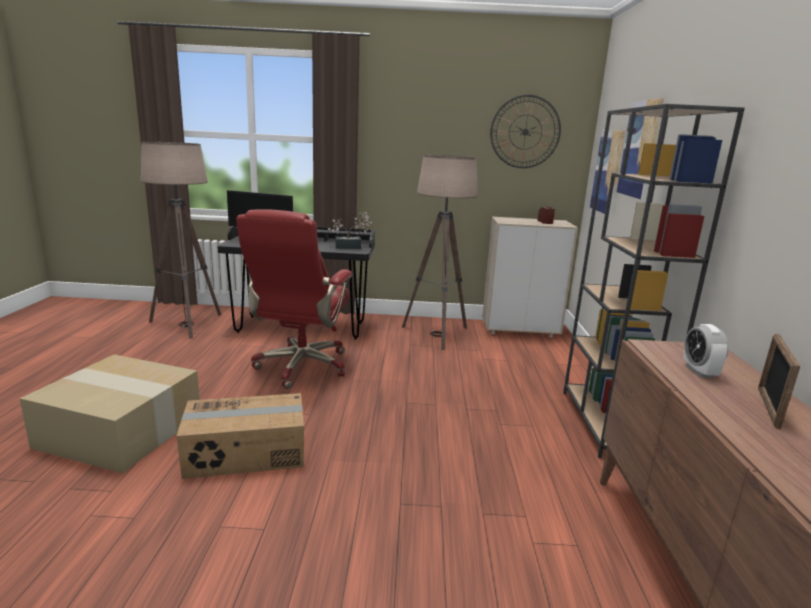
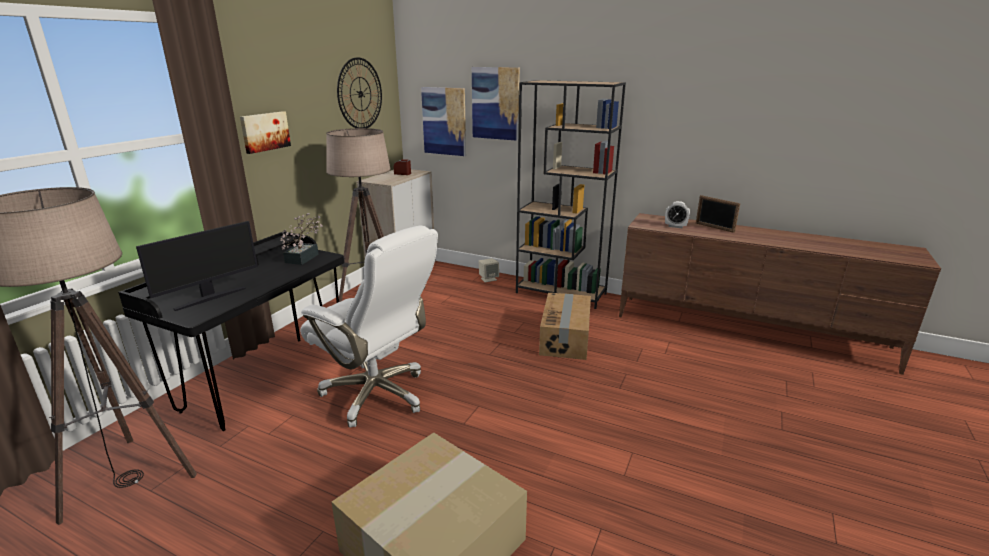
camera: 65 degrees left, 5 degrees up
(246, 453) = (526, 451): cardboard box -> cardboard box (566, 338)
(300, 368) = (377, 397): red office chair -> white office chair
(396, 148) = (264, 131): none -> picture
(575, 371) = (488, 279): none -> beige speaker

